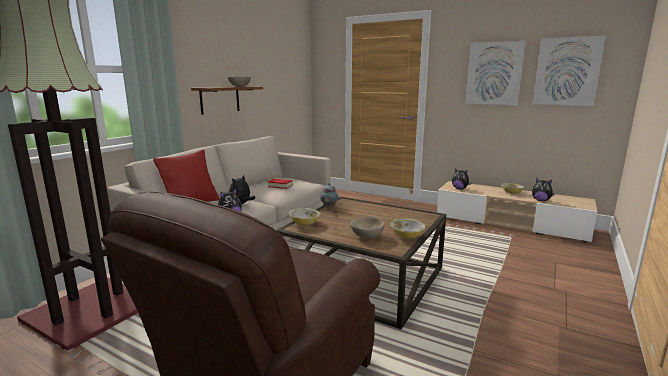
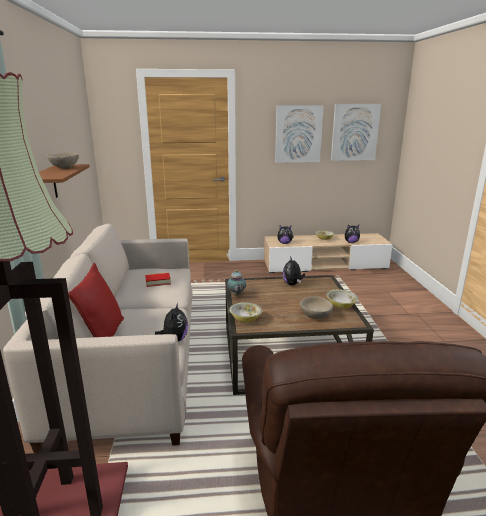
camera: 35 degrees left, 5 degrees up
(241, 204) = (158, 317): plush toy -> plush toy (292, 284)

